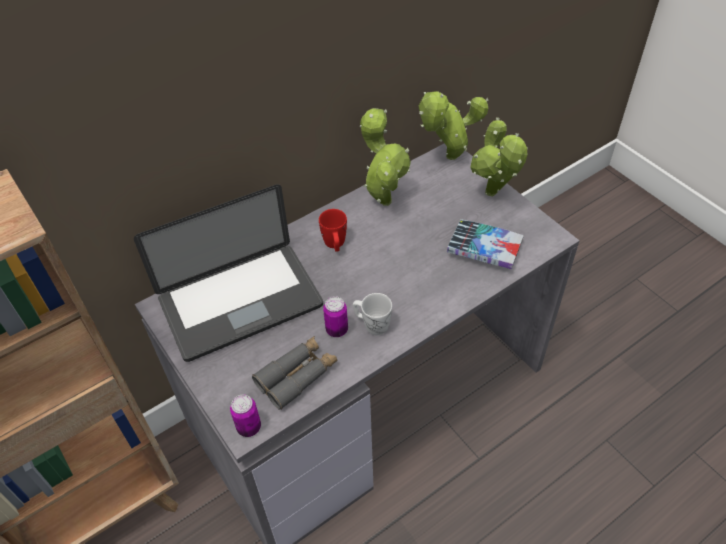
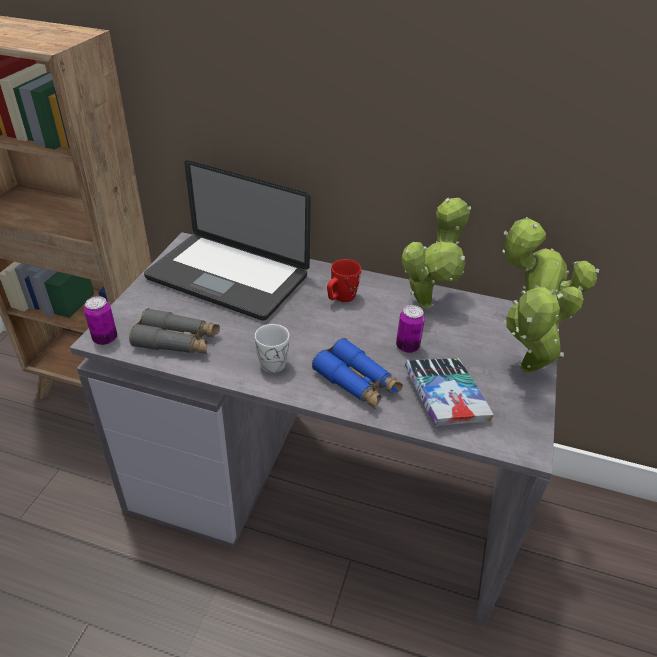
camera: 50 degrees right, 10 degrees down
(337, 330) = (247, 341): can -> can (407, 346)
(435, 287) = (357, 382): none -> blue binoculars

